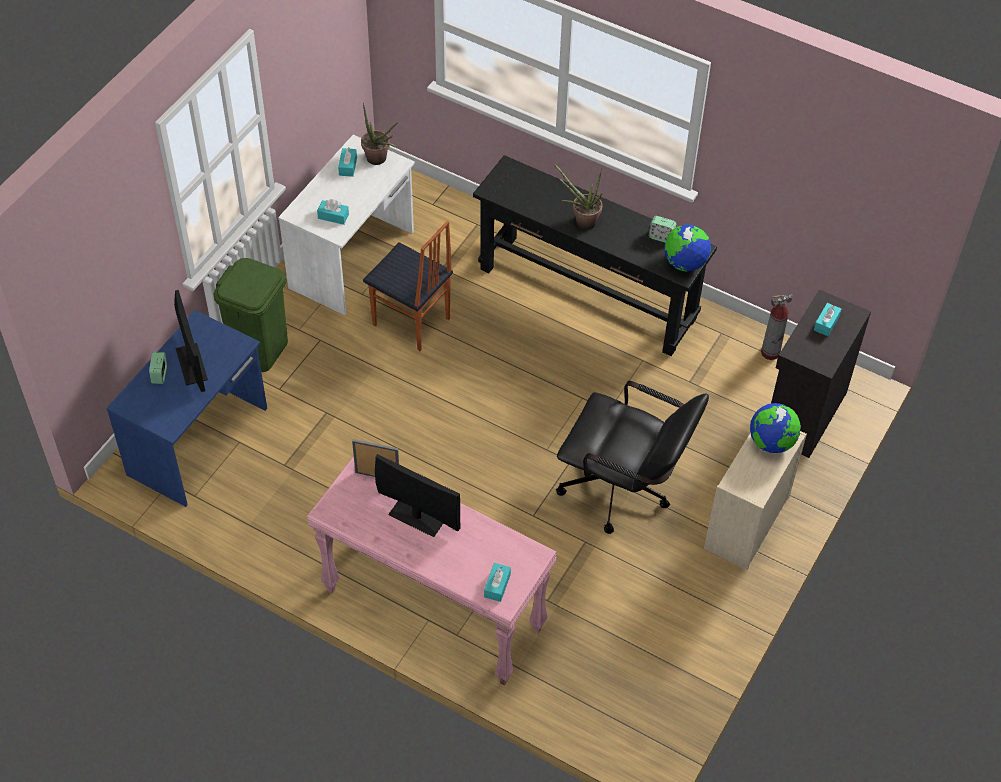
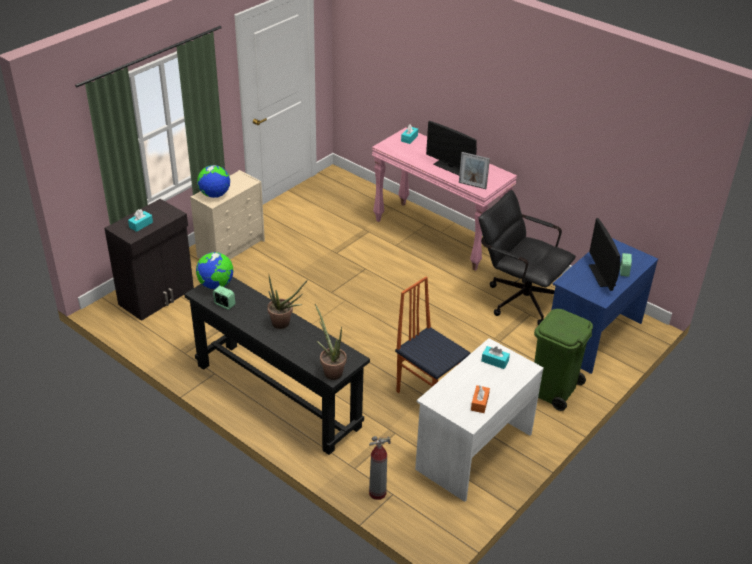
camera: 170 degrees left, 15 degrees down
(348, 166) = (479, 403): turquoise tissue box -> orange tissue box
(379, 160) = (449, 404): potted plant -> potted plant (331, 371)
(624, 490) = (301, 273): black office chair -> black office chair (518, 298)
(770, 352) = (155, 335): fire extinguisher -> fire extinguisher (377, 493)

